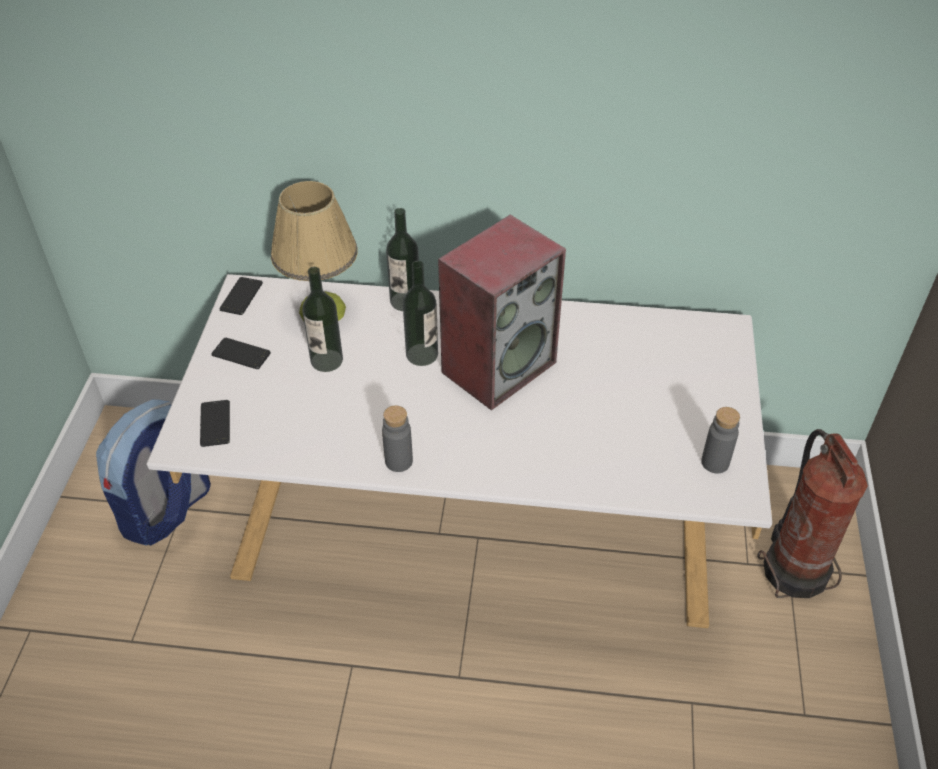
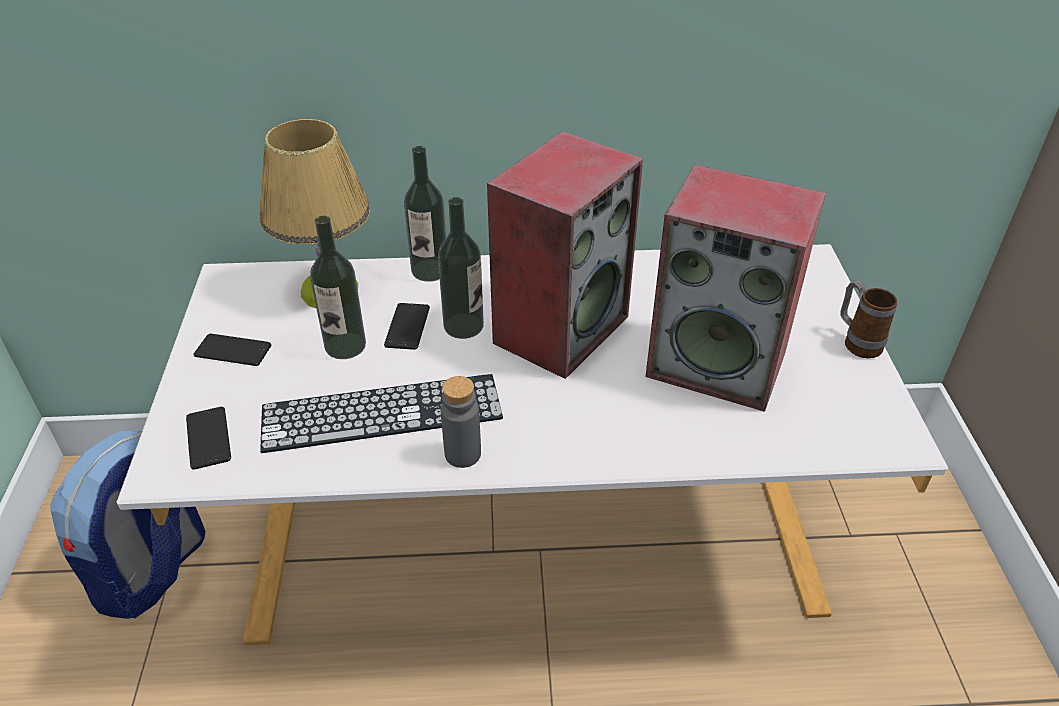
camera: 10 degrees left, 5 degrees down
(241, 296) = (224, 286): phone -> phone (407, 327)
(345, 420) = (382, 413): none -> keyboard
(617, 413) = (718, 364): none -> speaker
(715, 462) = (853, 405): grey bottle -> none
(738, 408) = (857, 342): none -> mug
(795, 568) = (903, 533): fire extinguisher -> none

